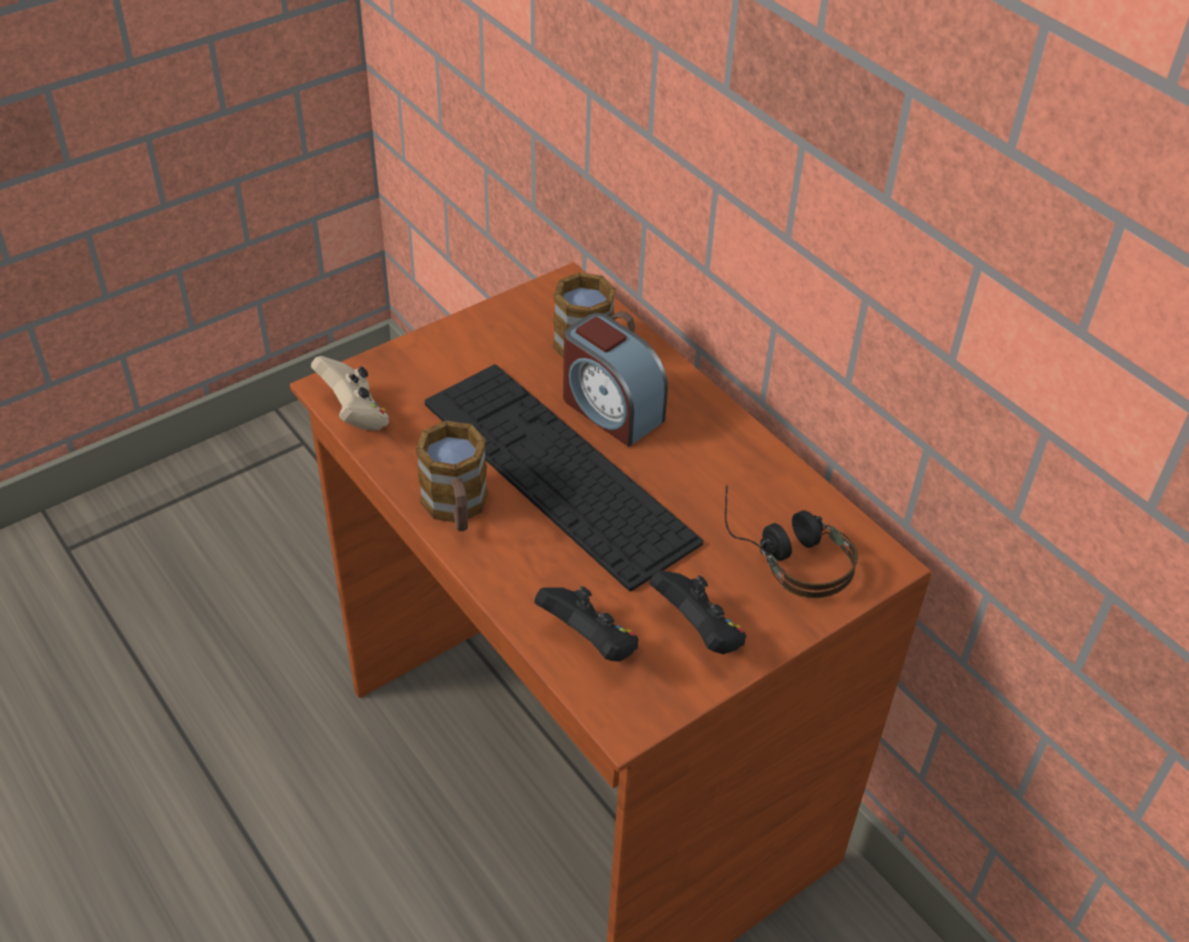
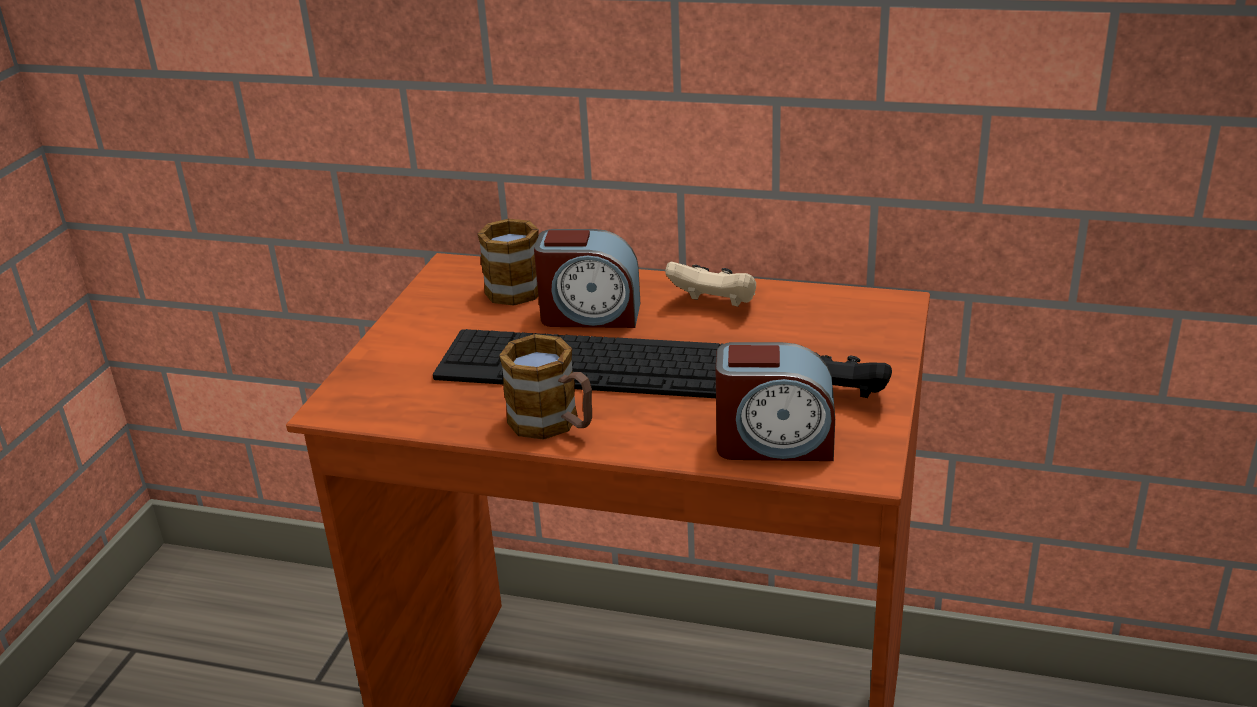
camera: 35 degrees left, 15 degrees down
(354, 415) = (379, 413): beige game controller -> beige game controller (714, 304)
(590, 643) = (774, 443): black game controller -> alarm clock
(785, 552) = (829, 327): headphones -> none

